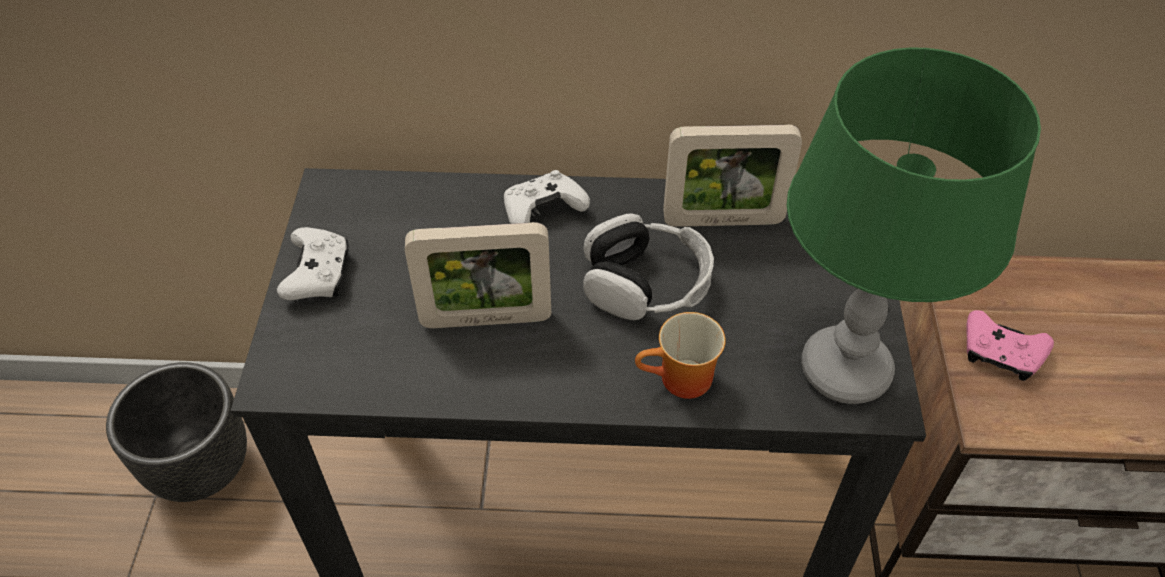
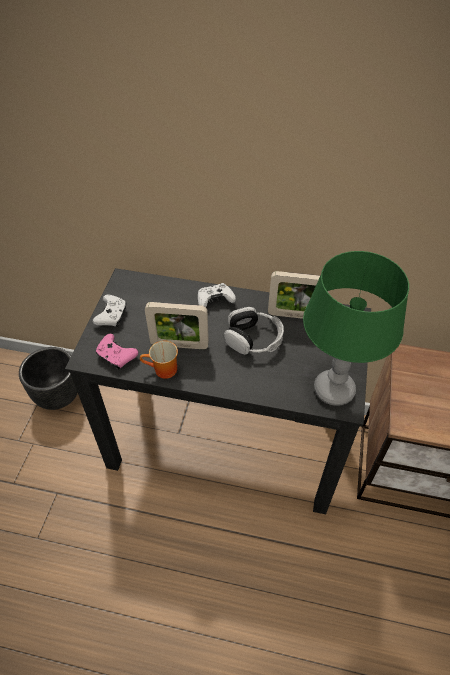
camera: 10 degrees right, 0 degrees up
(681, 382) = (258, 384): mug -> mug (163, 371)
(1000, 354) = (417, 394): pink game controller -> pink game controller (116, 356)

